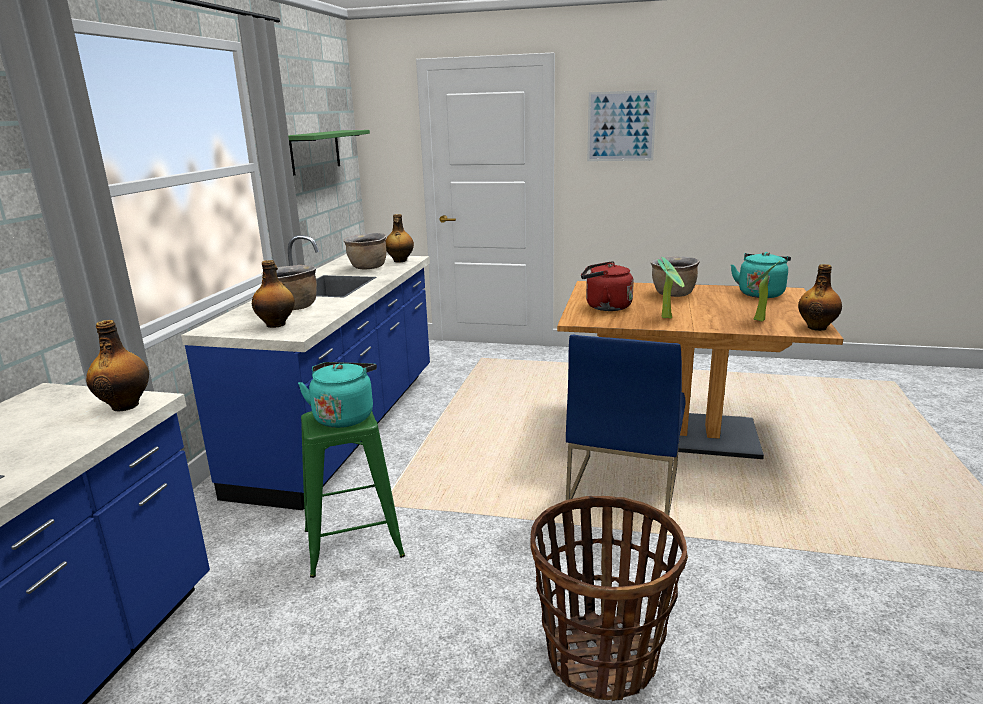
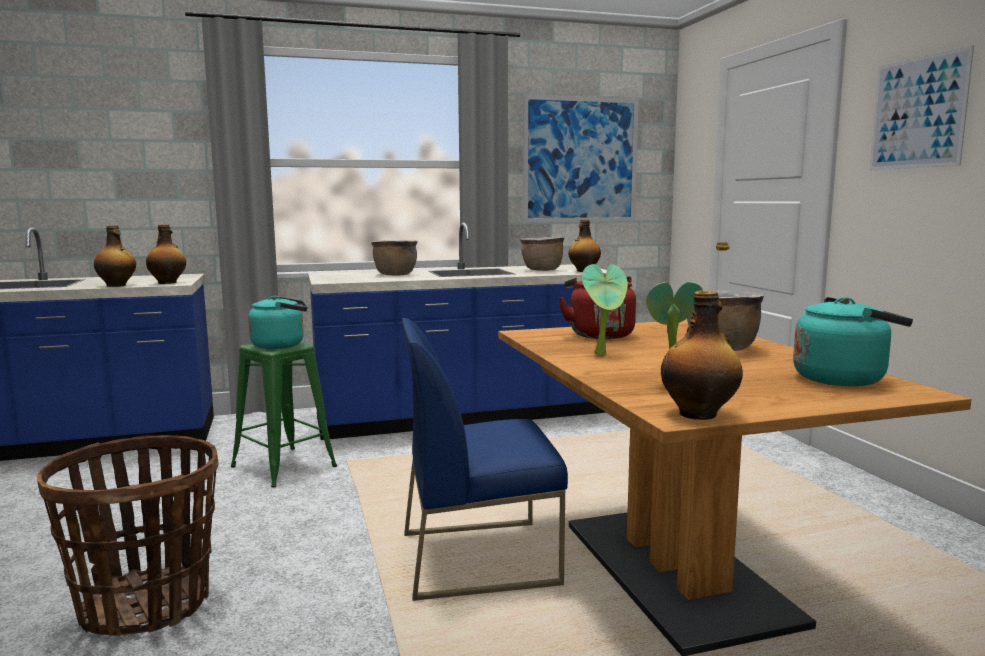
camera: 60 degrees right, 10 degrees down
(276, 324) = (347, 277): bottle -> bottle (117, 285)
(315, 151) = (580, 160): green shelf -> picture

